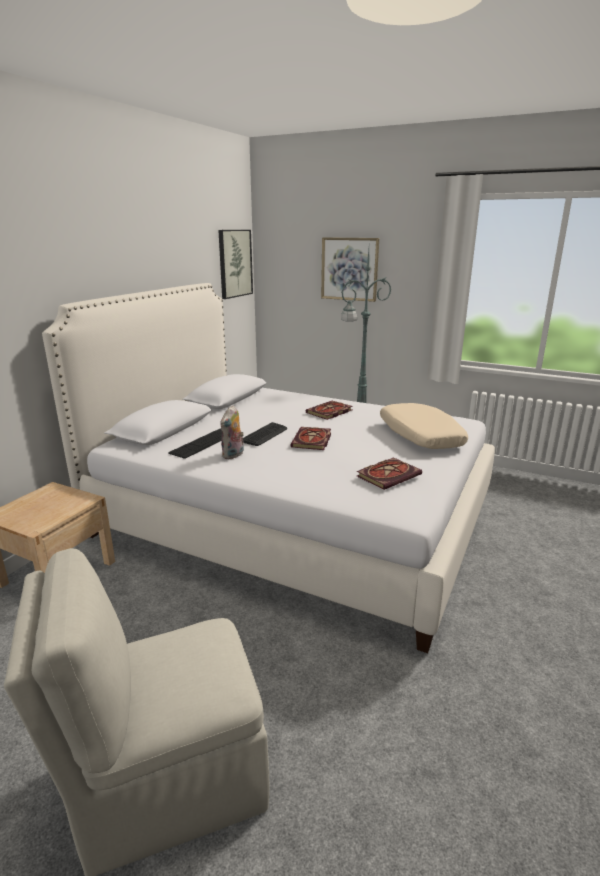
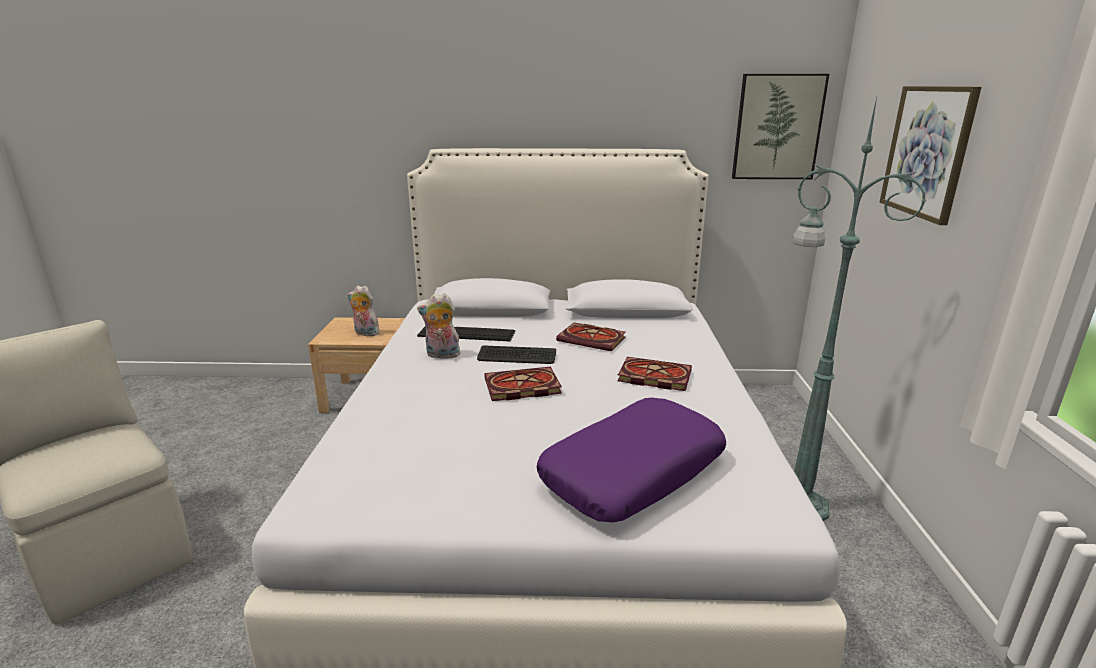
camera: 65 degrees right, 0 degrees up
(57, 505) = (365, 333): none -> plush toy
(389, 475) = (426, 465): book -> book (593, 339)
(419, 436) = (633, 472): beige pillow -> purple pillow

